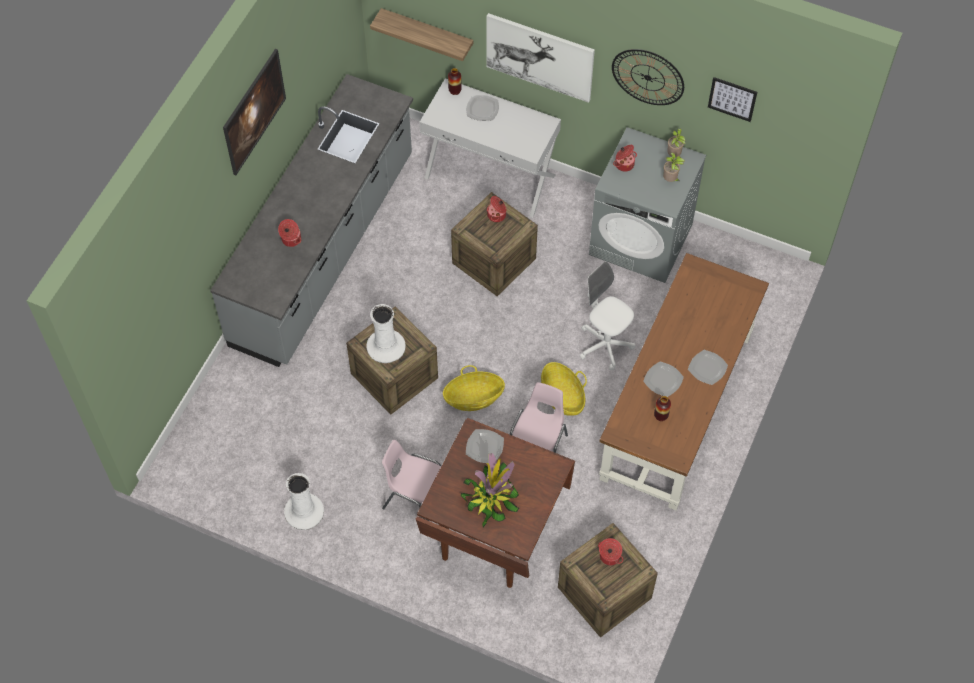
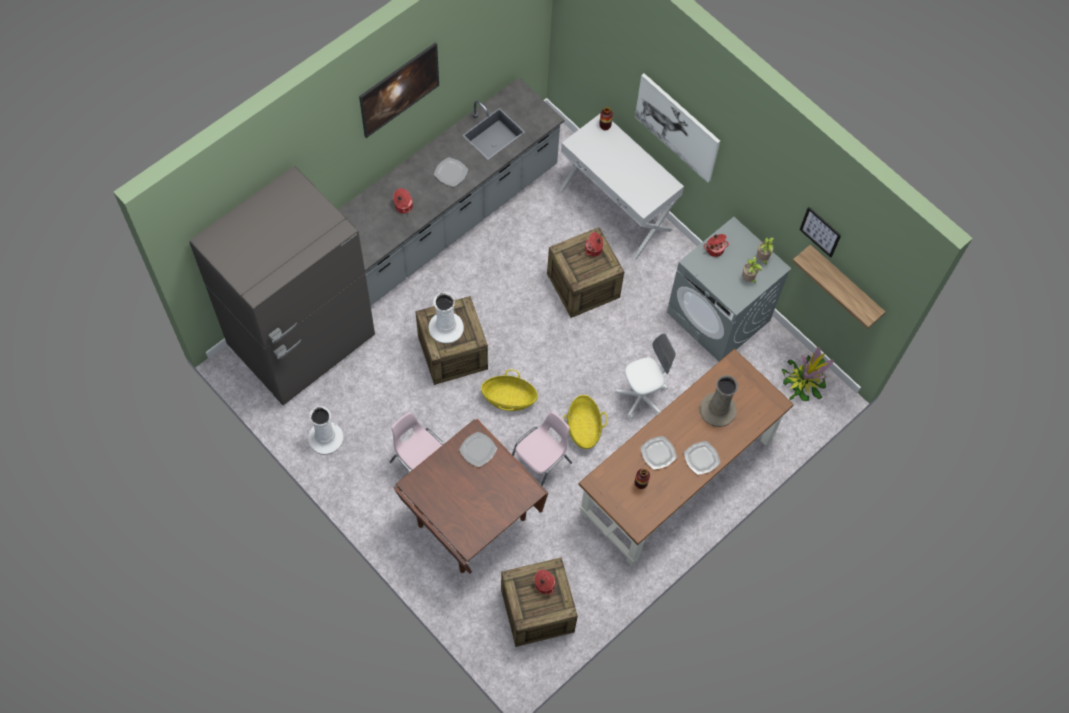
camera: 20 degrees right, 5 degrees up
(233, 426) = (302, 342): none -> grey fridge
(427, 33) = (595, 68): shelf -> shelf (844, 284)
(482, 109) = (620, 151): plate -> plate (451, 172)
(491, 498) = (462, 496): potted plant -> potted plant (803, 381)
(605, 345) = (641, 397): white office chair -> white office chair turned 90 degrees clockwise
(648, 77) = (757, 183): wall clock -> none
(699, 316) = (717, 410): none -> beige vase

